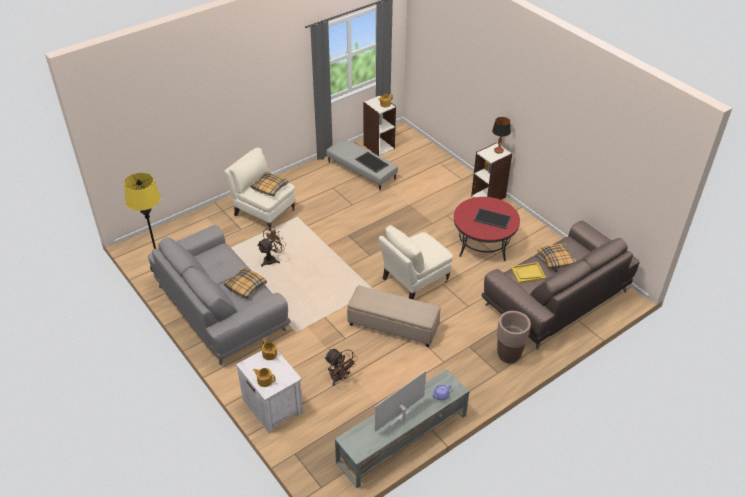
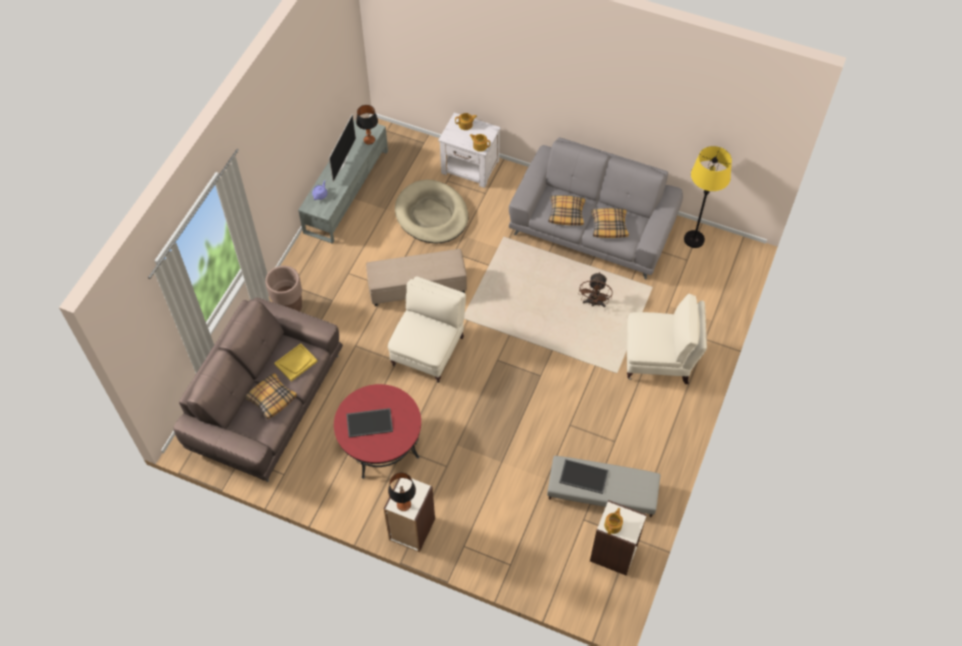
camera: 150 degrees right, 15 degrees up
(269, 188) = (649, 333): pillow -> pillow (609, 226)
(339, 378) = (432, 214): brown fan -> beige dog bed
(360, 430) = (369, 140): none -> table lamp

